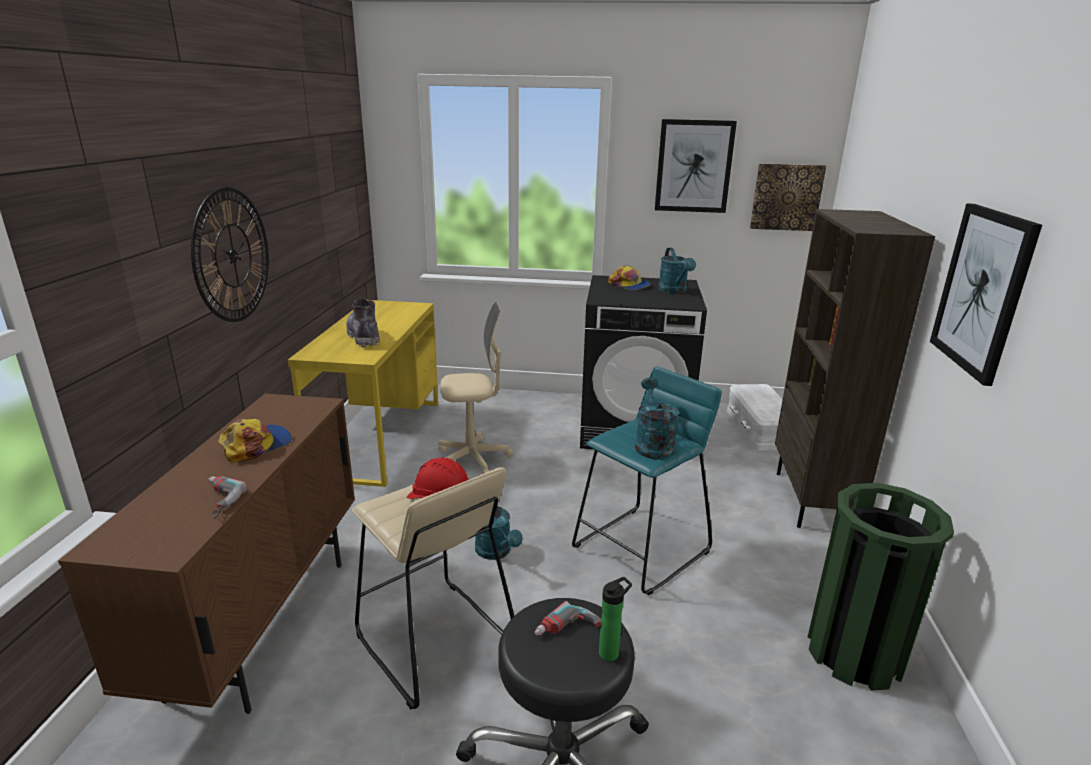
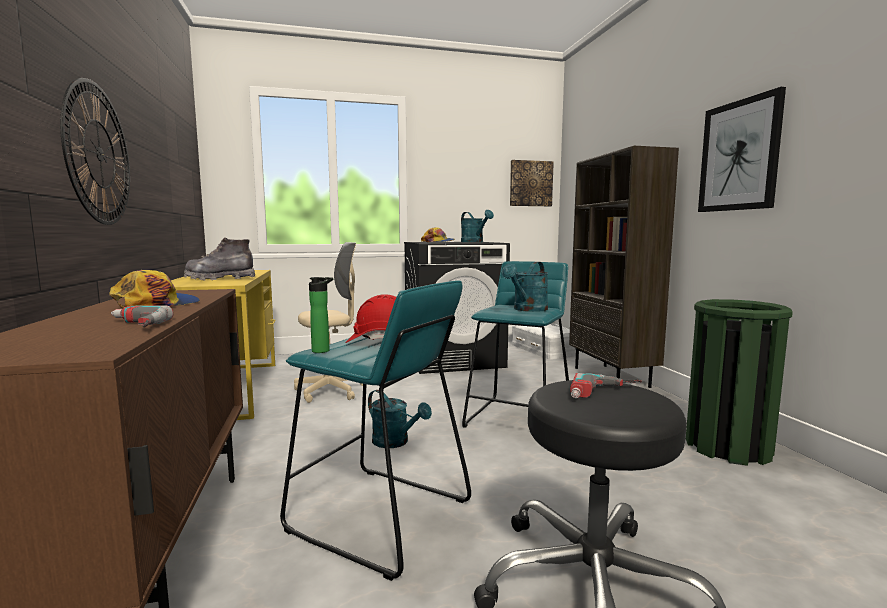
camera: 20 degrees left, 15 degrees down
(364, 337) = (220, 279): grey boot -> grey boot turned 60 degrees counterclockwise
(434, 641) = (378, 517): beige stool -> turquoise stool
(611, 652) = (653, 398): bottle -> bottle (323, 350)
(652, 444) = (527, 309): turquoise watering can -> turquoise watering can turned 120 degrees counterclockwise
(694, 166) = (468, 162): picture -> none

